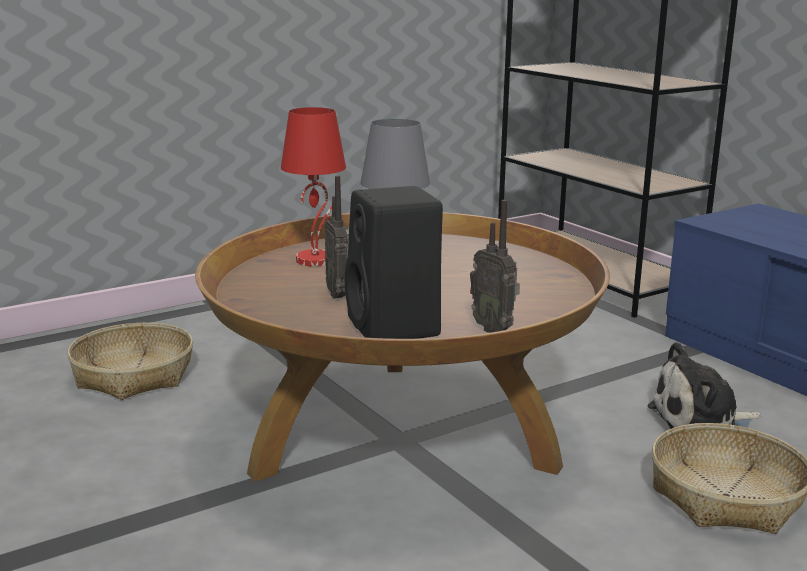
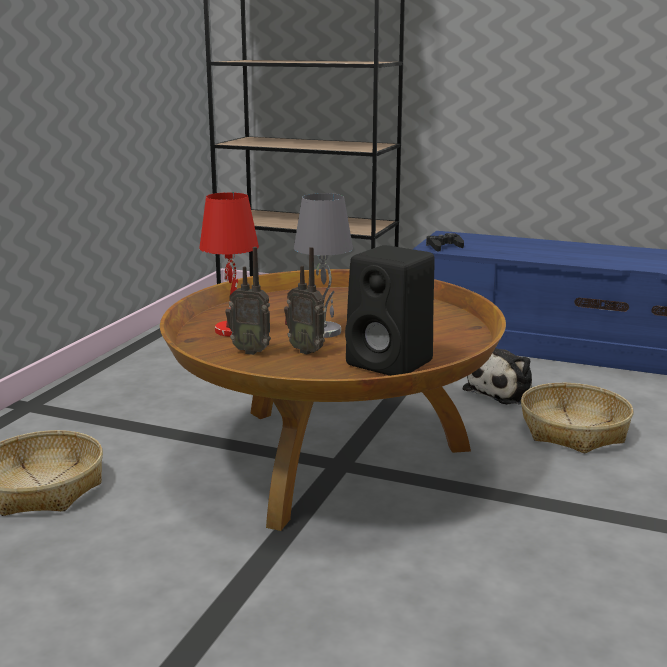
camera: 35 degrees left, 0 degrees up
(494, 329) = (452, 347): radio -> radio (250, 351)
(726, 223) = (443, 247): none -> black game controller

